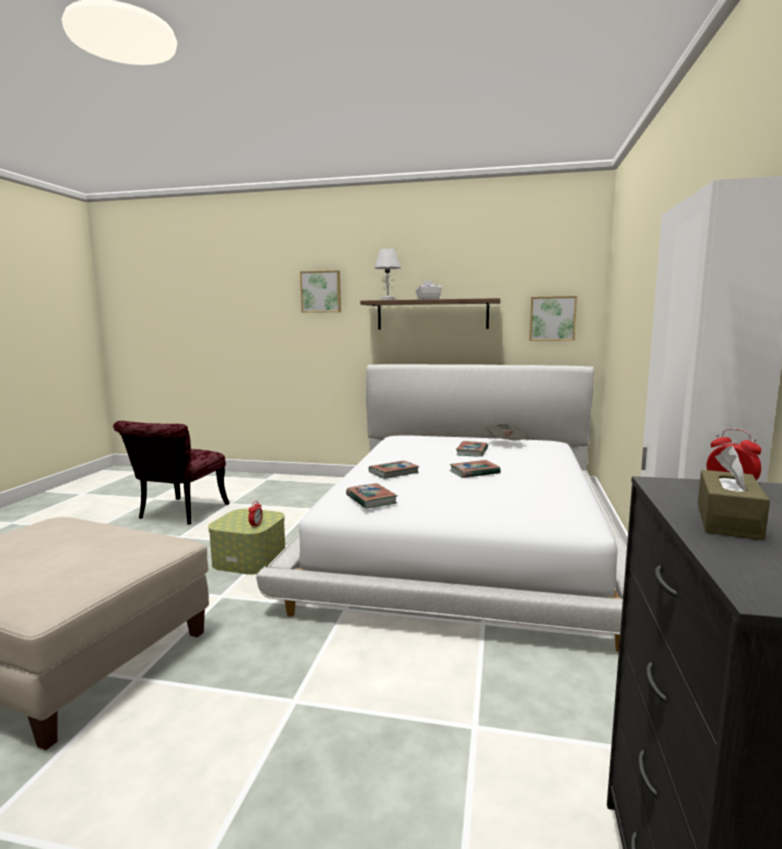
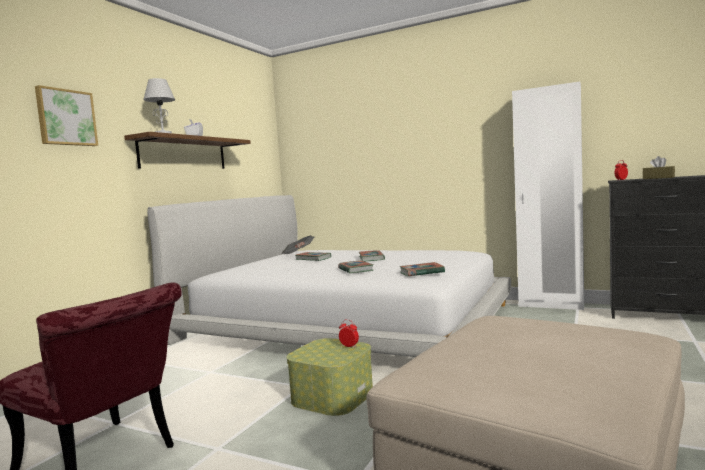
camera: 75 degrees left, 5 degrees down
(552, 318) = (257, 160): picture -> none

